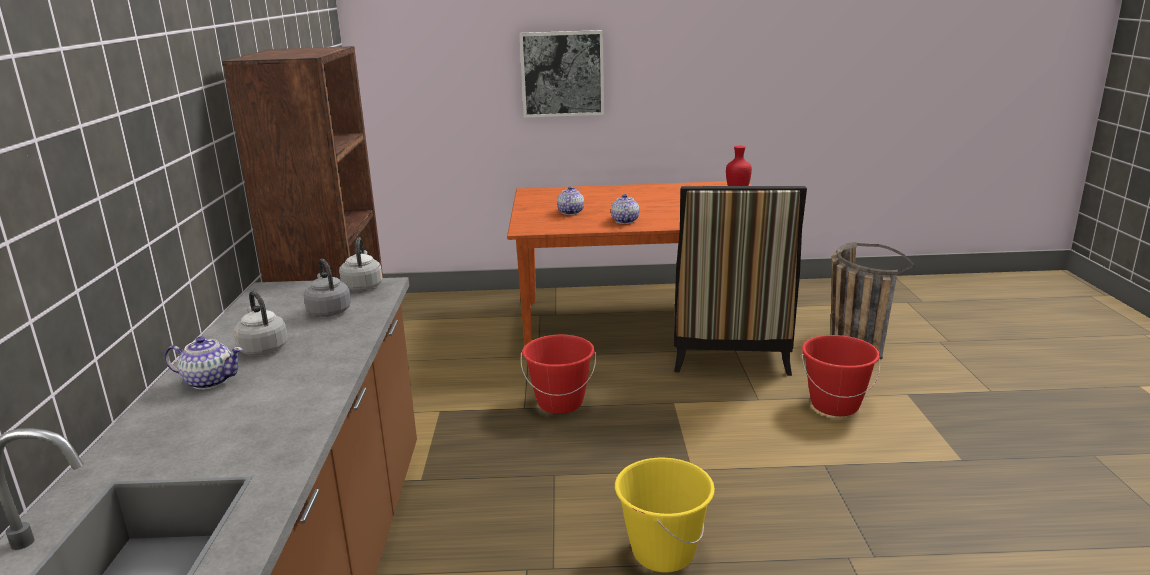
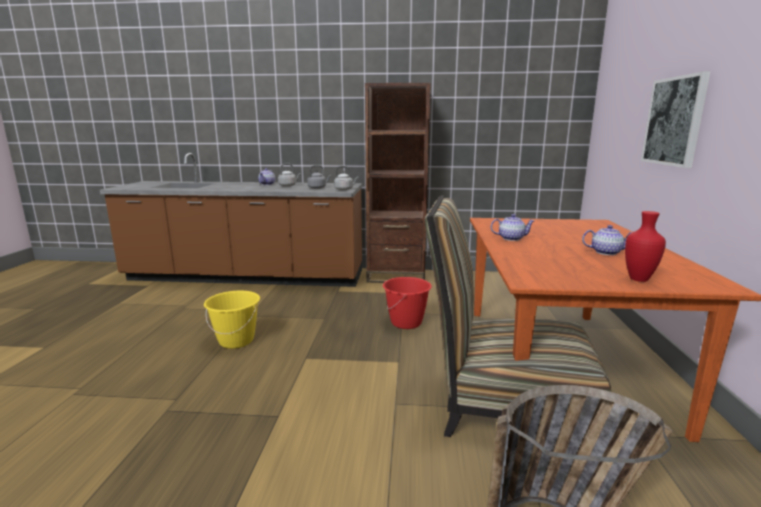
camera: 95 degrees right, 5 degrees down
(570, 212) = (533, 228): teapot -> teapot (605, 252)
(835, 405) = (373, 451): red bucket -> none

